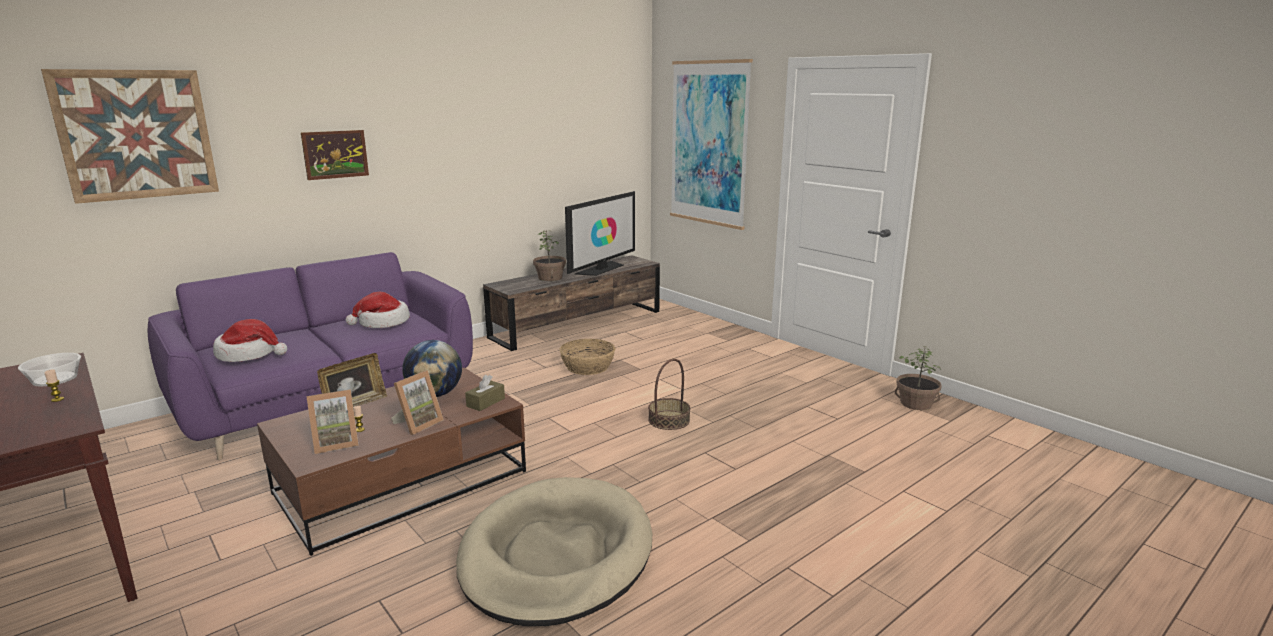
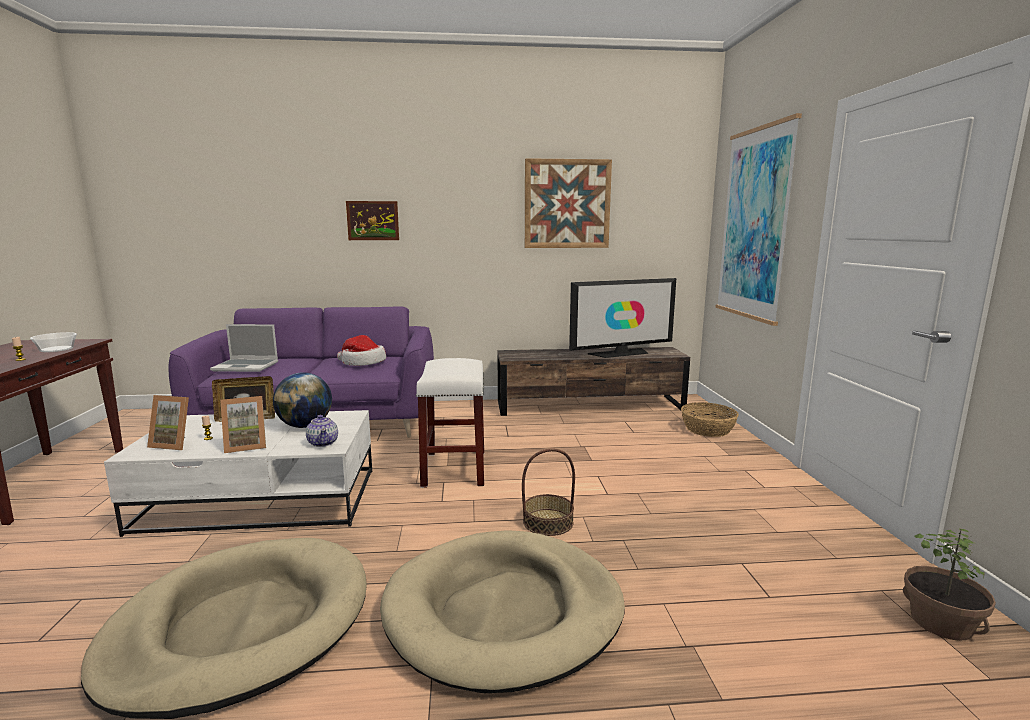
camera: 35 degrees right, 5 degrees down
(136, 135) = (230, 197): picture -> picture (567, 204)
(249, 354) = (247, 366): hat -> laptop
(403, 481) = (262, 499): brown coffee table -> white coffee table
(485, 402) = (323, 443): brown tissue box -> teapot
(540, 405) = (454, 468): none -> white stool
(550, 278) = (561, 353): potted plant -> none
(588, 367) = (544, 445): basket -> basket (708, 429)
(714, 478) = (504, 611): none -> beige dog bed

